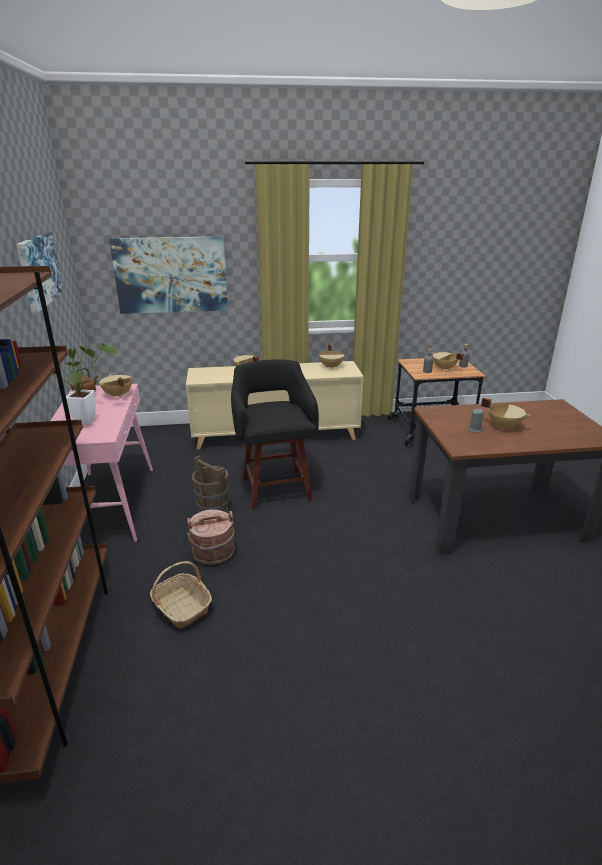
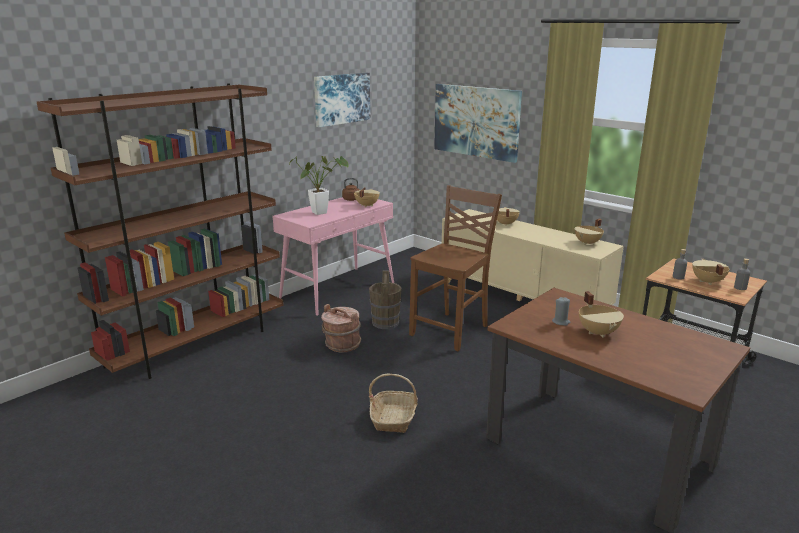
camera: 50 degrees right, 5 degrees down
(181, 607) = (279, 359): basket -> basket (394, 418)
(275, 487) = (451, 330): black stool -> brown chair

